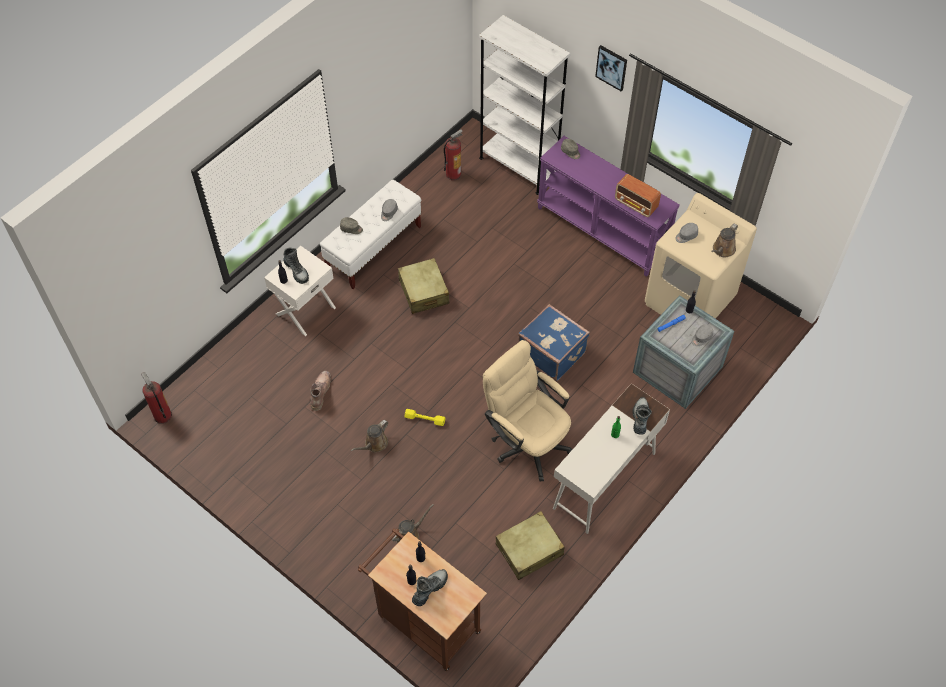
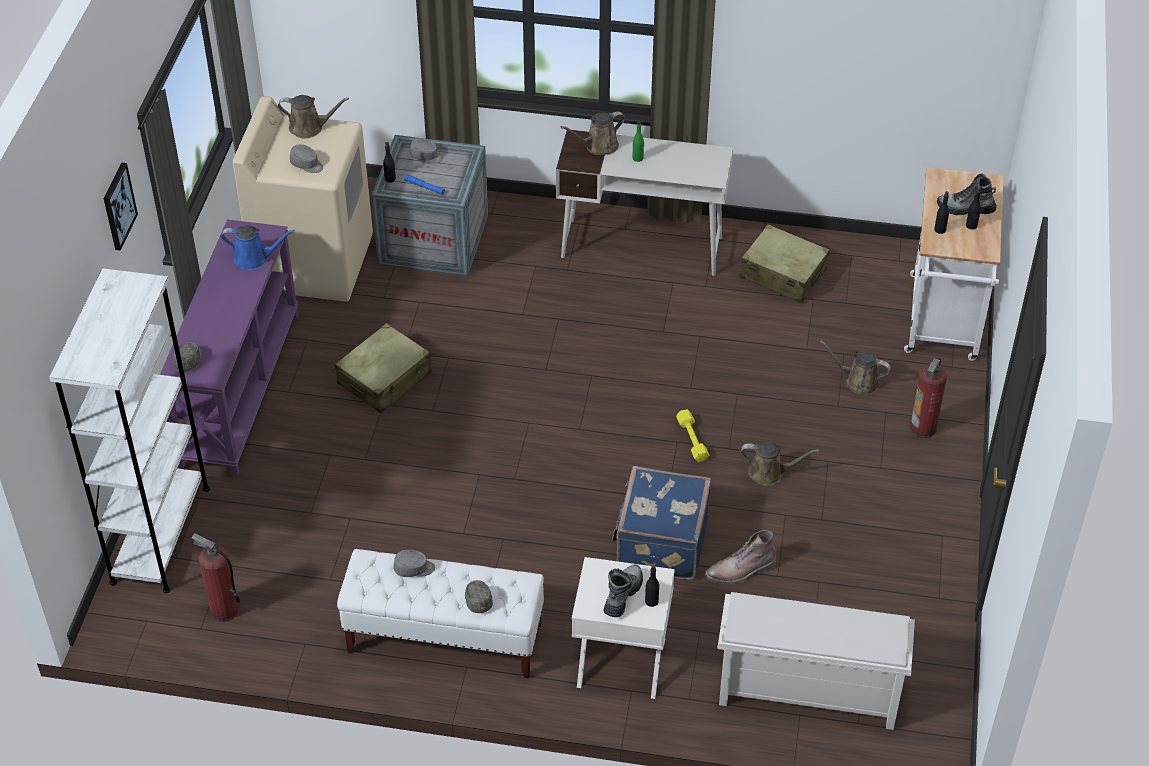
camera: 120 degrees left, 10 degrees down
(162, 416) = (929, 736): fire extinguisher -> fire extinguisher (923, 428)
(227, 378) = (806, 693): none -> white shoe rack
(423, 292) = (486, 537): beige suitcase -> beige suitcase (385, 378)
(424, 620) = (943, 323): brown cart -> white cart
(526, 440) = (644, 332): beige office chair -> none
(552, 352) = (491, 360): blue suitcase -> blue suitcase (660, 543)
(636, 204) = (254, 258): radio -> blue watering can
(640, 418) = (598, 146): boot -> brown watering can

